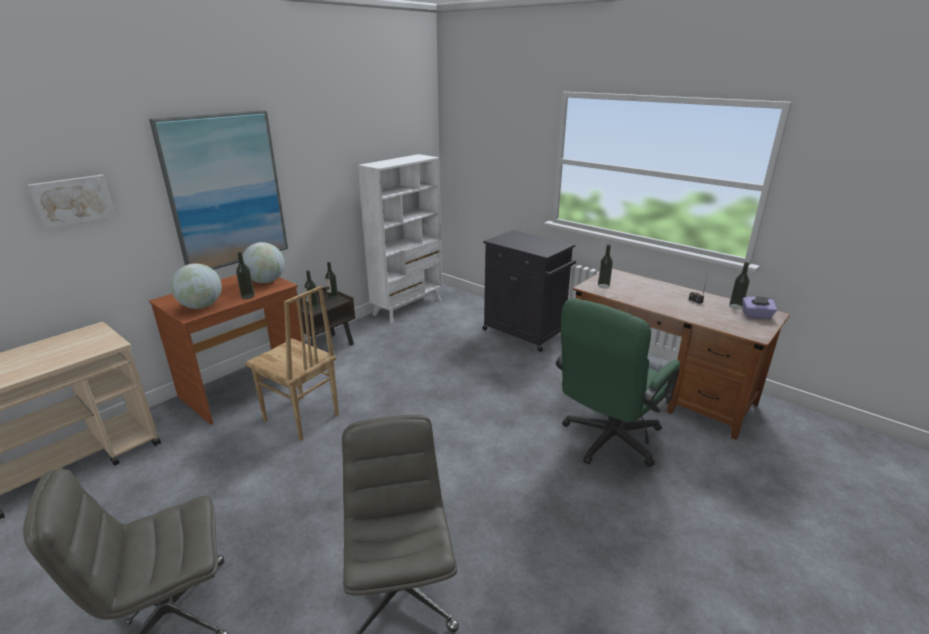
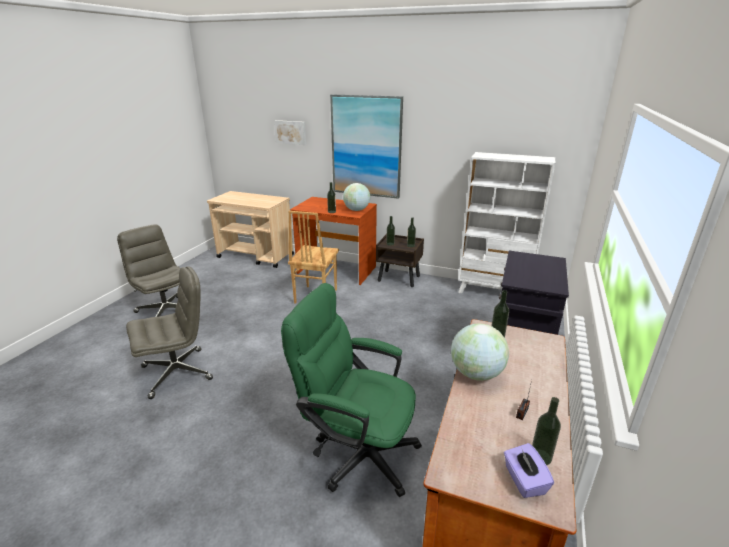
camera: 70 degrees right, 0 degrees up
(201, 306) = (311, 207): globe -> globe (476, 374)

